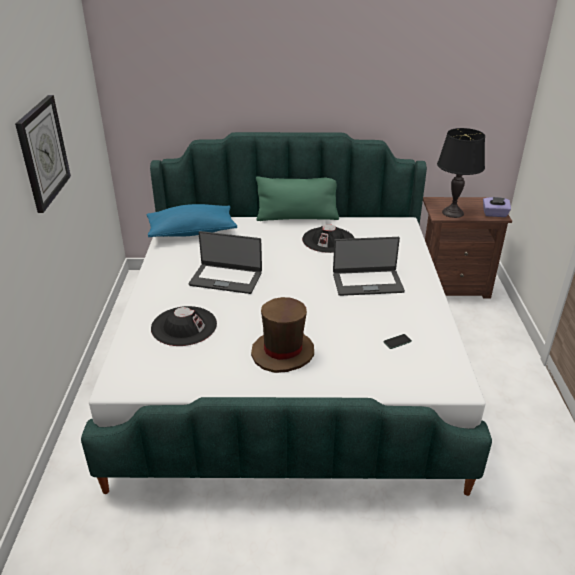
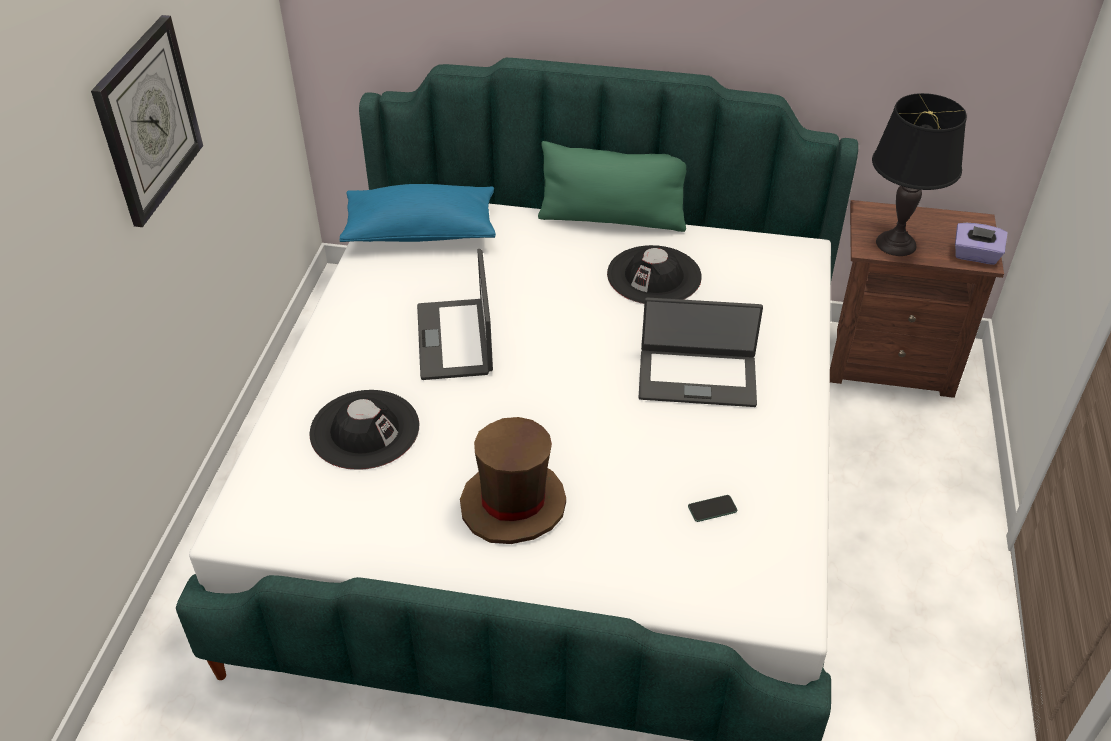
camera: 10 degrees right, 10 degrees up
(226, 278) = (456, 339): laptop -> laptop turned 60 degrees clockwise

